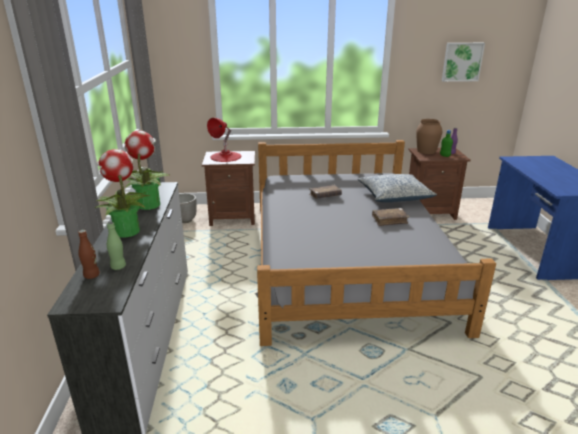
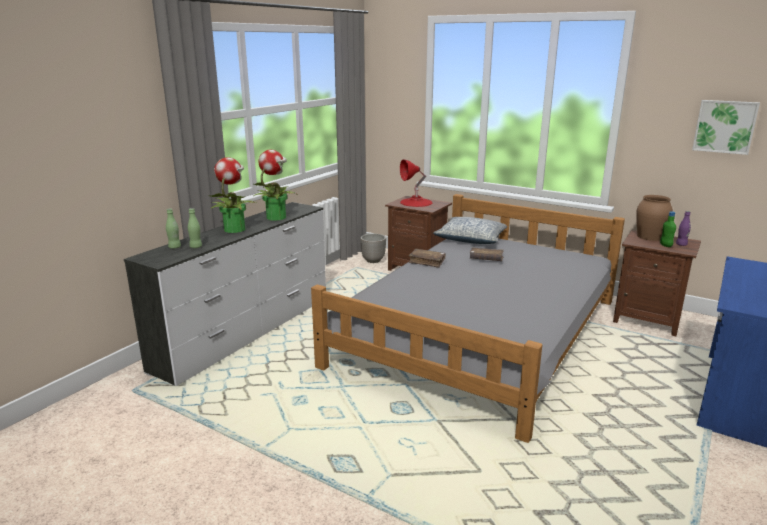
camera: 35 degrees right, 5 degrees down
(92, 276) = (174, 247): brown bottle -> green bottle
(389, 220) = (519, 294): brown book -> brown book (427, 262)
(394, 196) = (564, 277): pillow -> pillow (471, 239)

